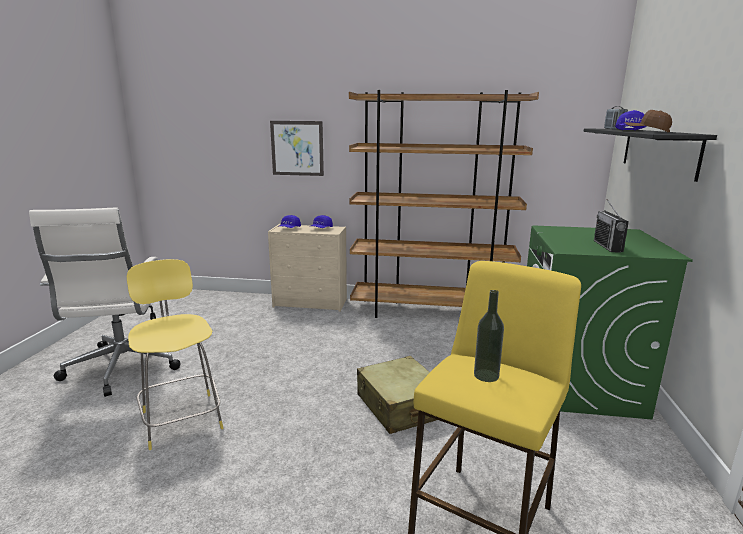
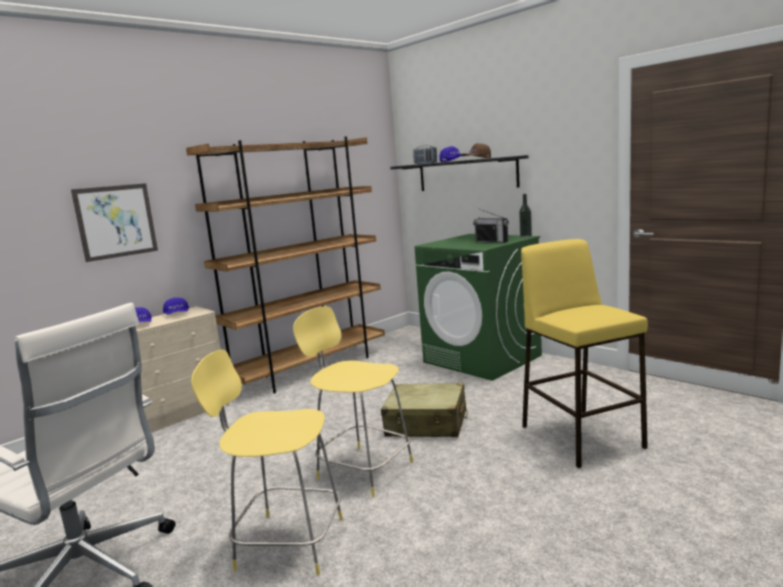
camera: 50 degrees left, 5 degrees down
(297, 406) = (362, 469): none -> yellow stool
(486, 375) = (586, 311): bottle -> bottle (526, 236)

